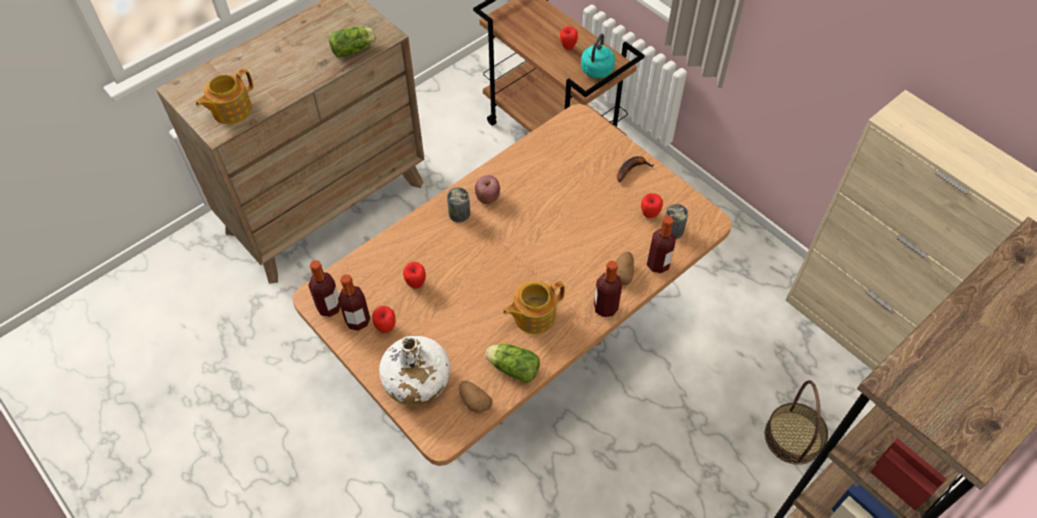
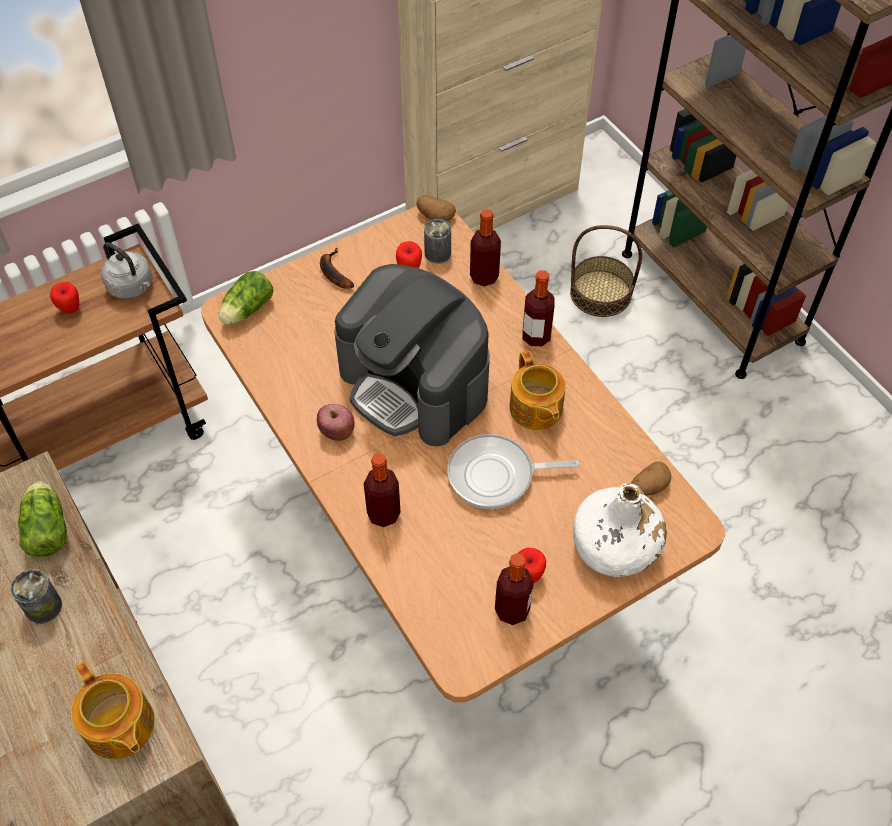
camera: 80 degrees left, 0 degrees up
(329, 307) = (483, 646): bottle -> bottle (383, 514)
(416, 283) = (463, 533): apple -> none
(459, 213) = (356, 468): can -> can (43, 607)
(467, 297) = (496, 475): none -> frying pan
(512, 367) = (606, 442): lettuce -> lettuce (245, 310)
(539, 235) = (415, 384): none -> coffee machine
(596, 71) = (132, 287): turquoise kettle -> grey kettle
(623, 273) = (490, 311): potato -> potato (435, 216)

